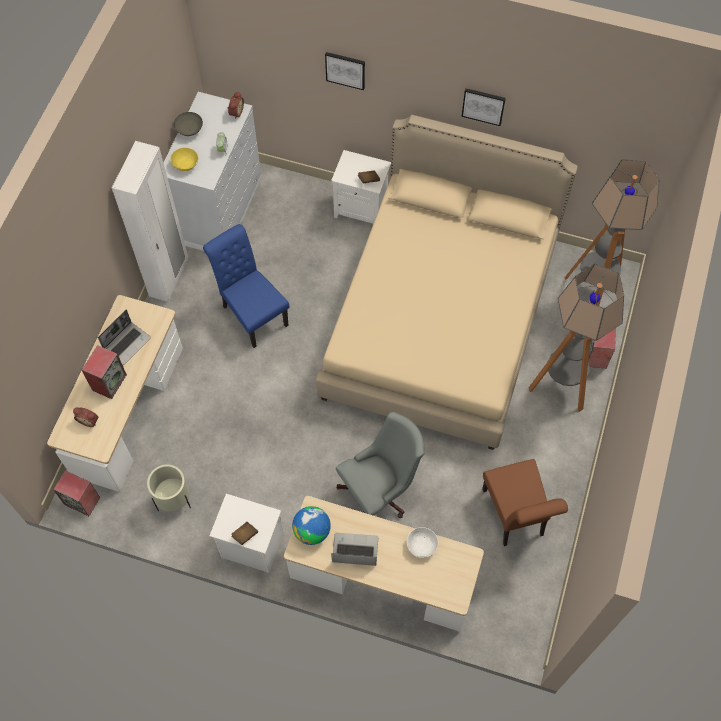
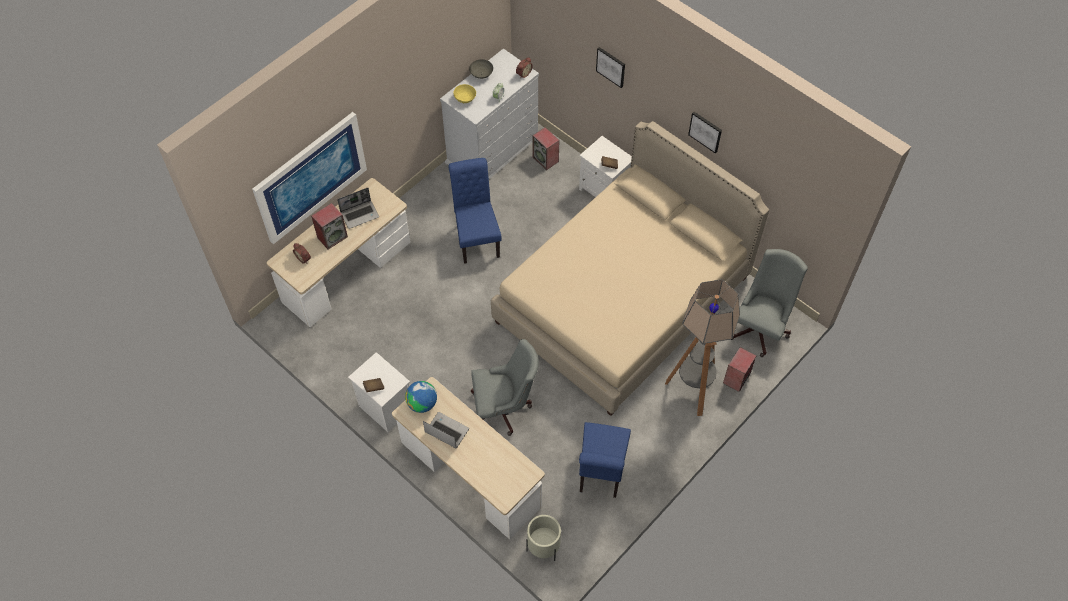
camera: 25 degrees right, 5 degrees down
(63, 326) = (310, 177): none -> picture
(83, 501) = (280, 323): speaker -> speaker (546, 159)
(169, 278) = (428, 187): white wardrobe -> none
(174, 500) = (346, 350): beige planter -> beige planter (543, 548)
(422, 545) = (499, 449): white bowl -> none
(515, 516) = (600, 473): brown chair -> blue chair
(592, 291) = (760, 327): floor lamp -> grey office chair

